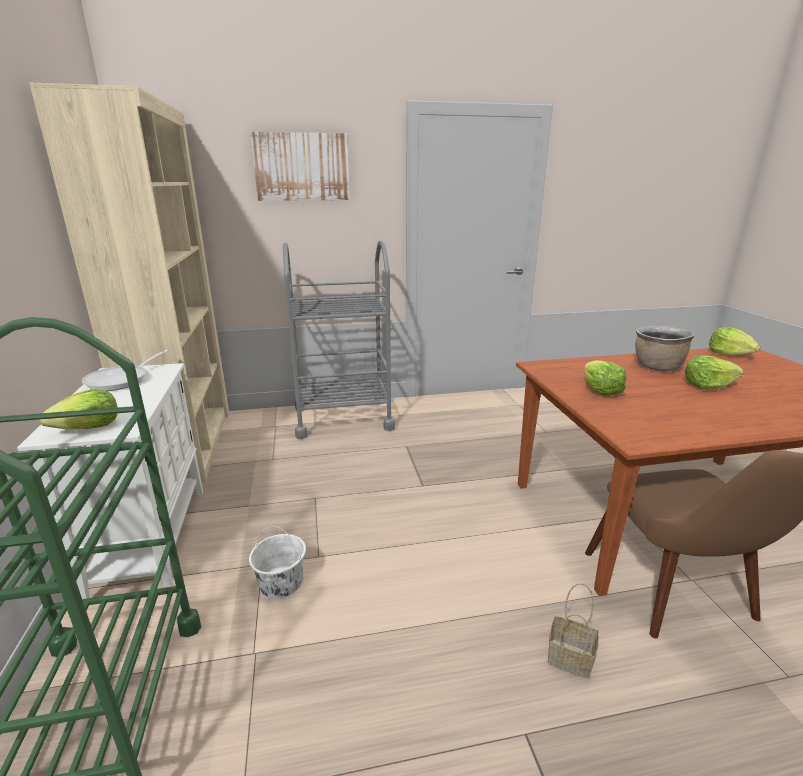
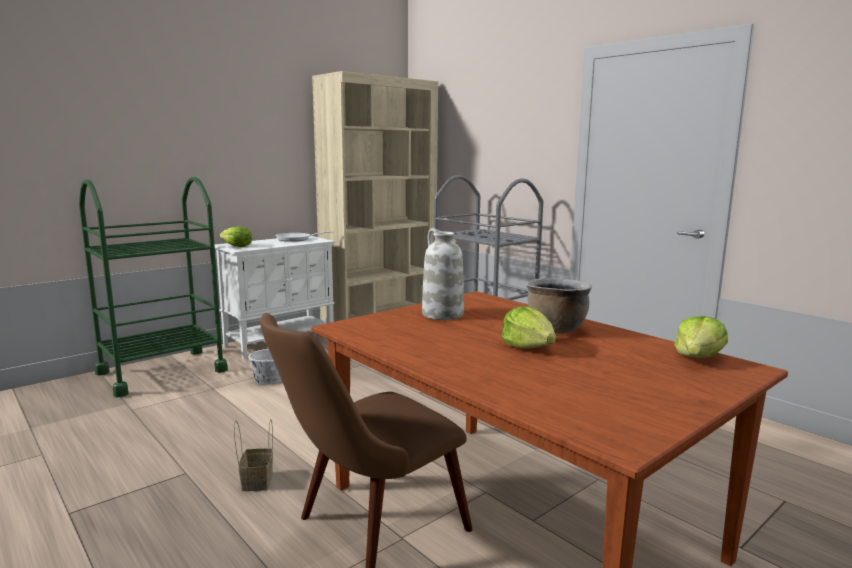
camera: 60 degrees right, 10 degrees down
(302, 167) = (501, 115): picture -> none
(600, 390) = (441, 314): lettuce -> white vase

